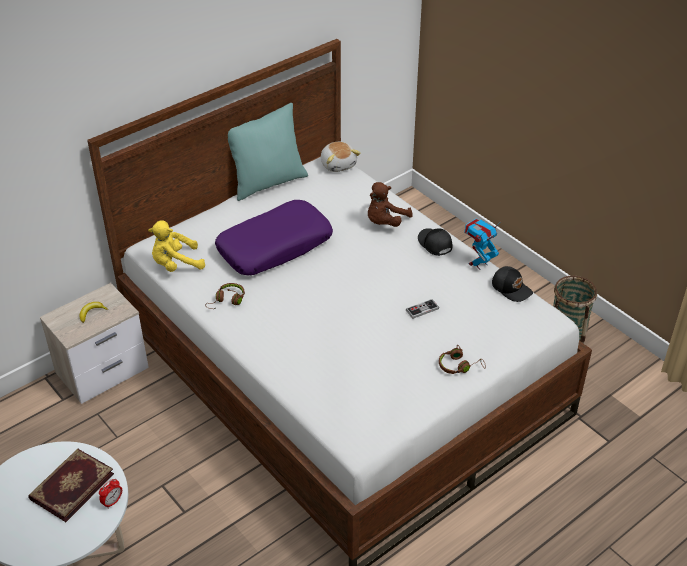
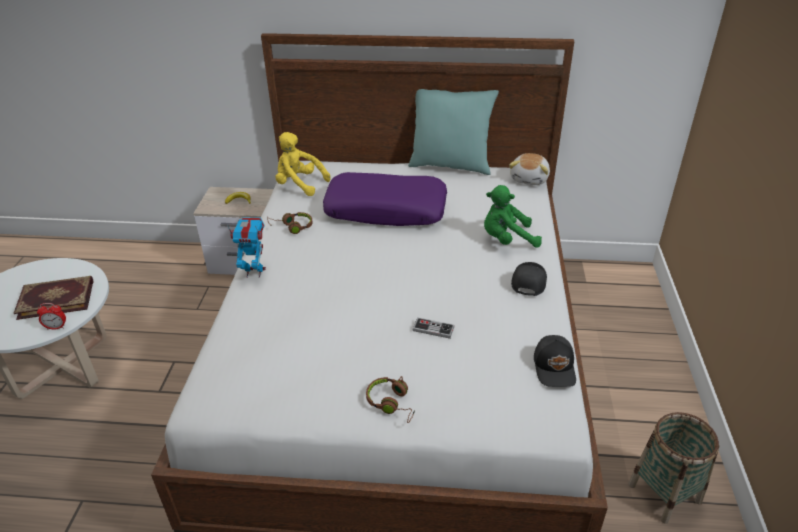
camera: 45 degrees right, 5 degrees down
(385, 222) = (507, 240): brown plush toy -> green plush toy
(478, 263) = (550, 323): toy robot -> toy robot (254, 272)

